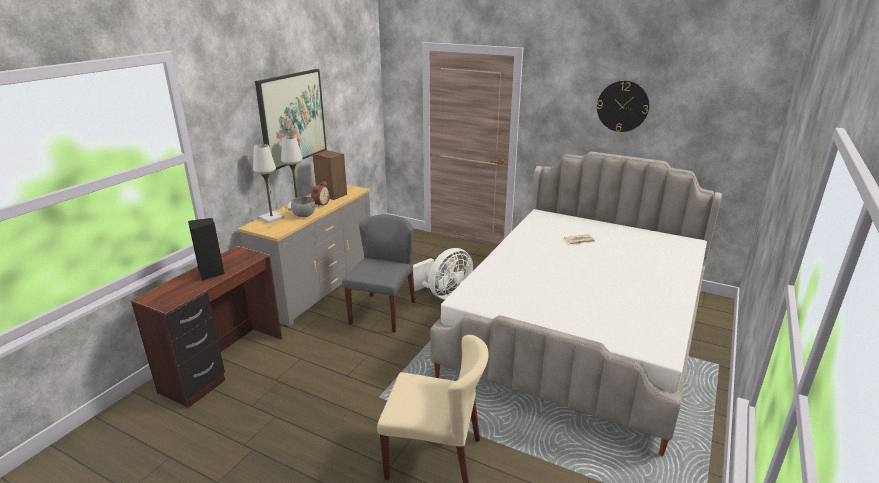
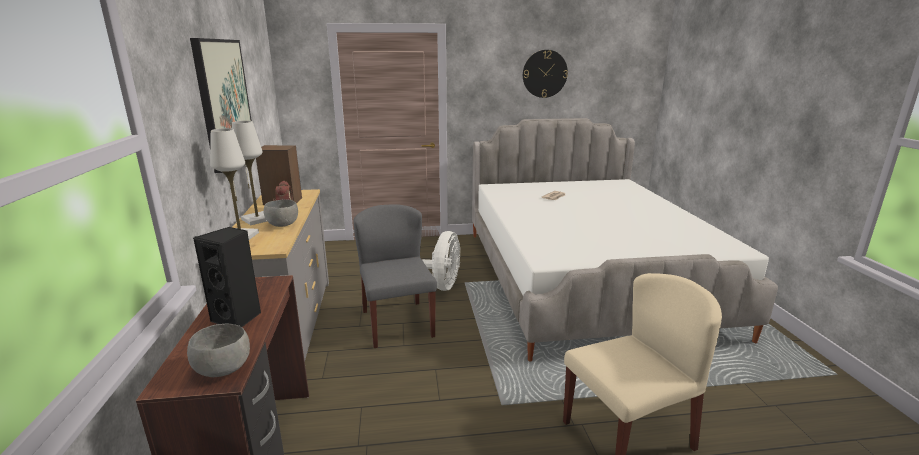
camera: 35 degrees left, 5 degrees down
(172, 299) = (222, 369): none -> grey bowl

